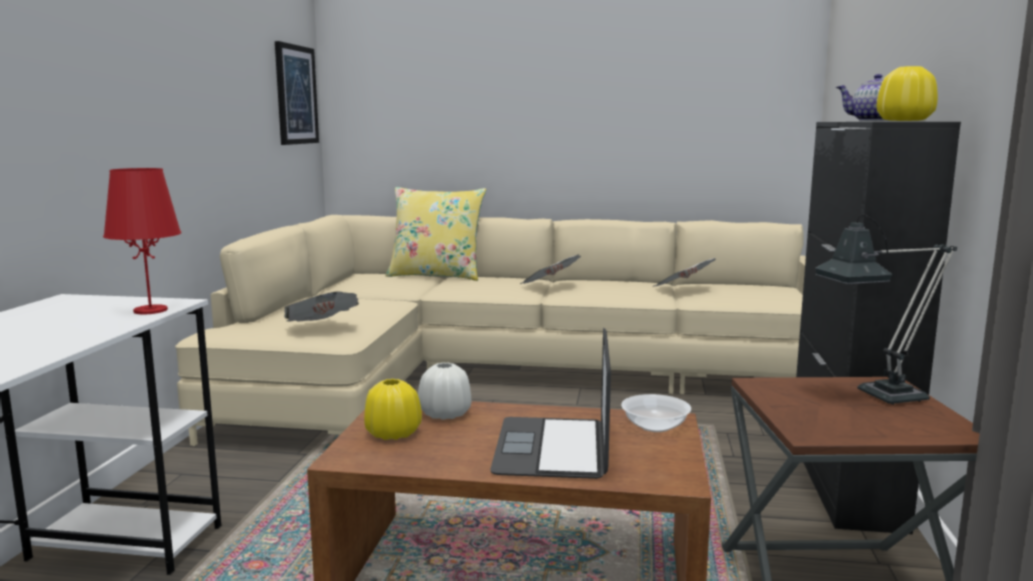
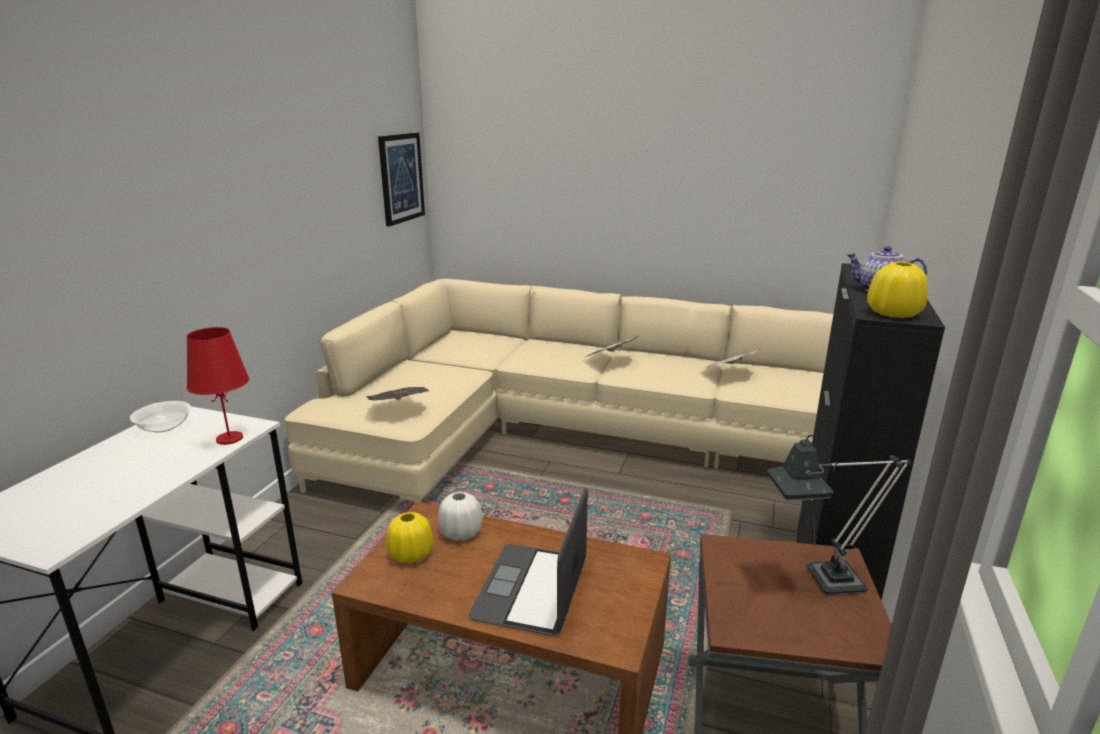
camera: 10 degrees right, 10 degrees up
(436, 275) = (518, 338): yellow pillow -> none
(655, 426) = (628, 568): bowl -> bowl (164, 427)

